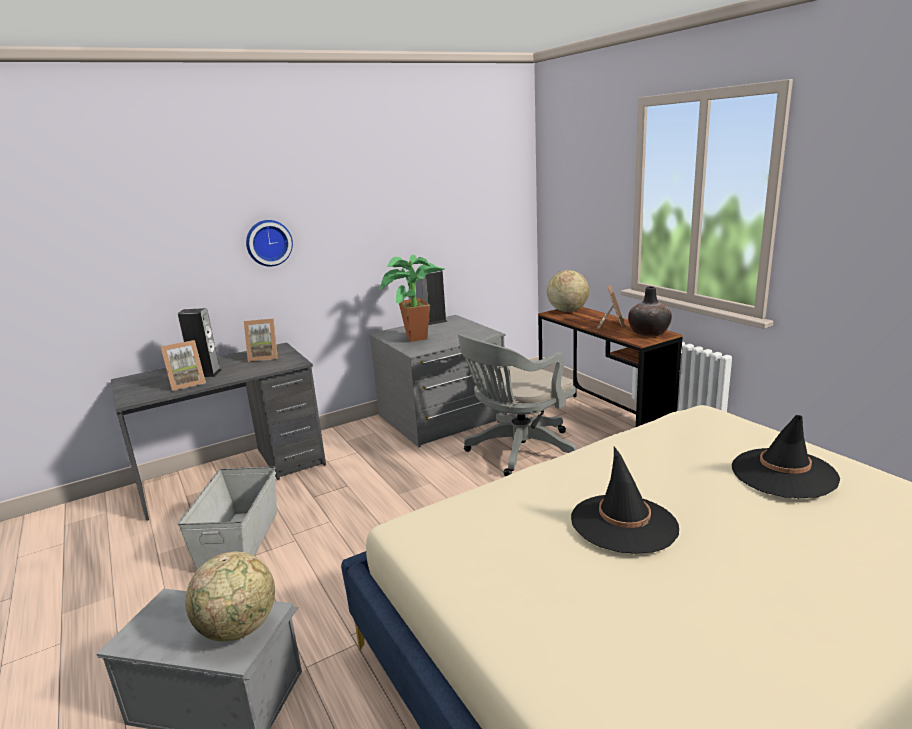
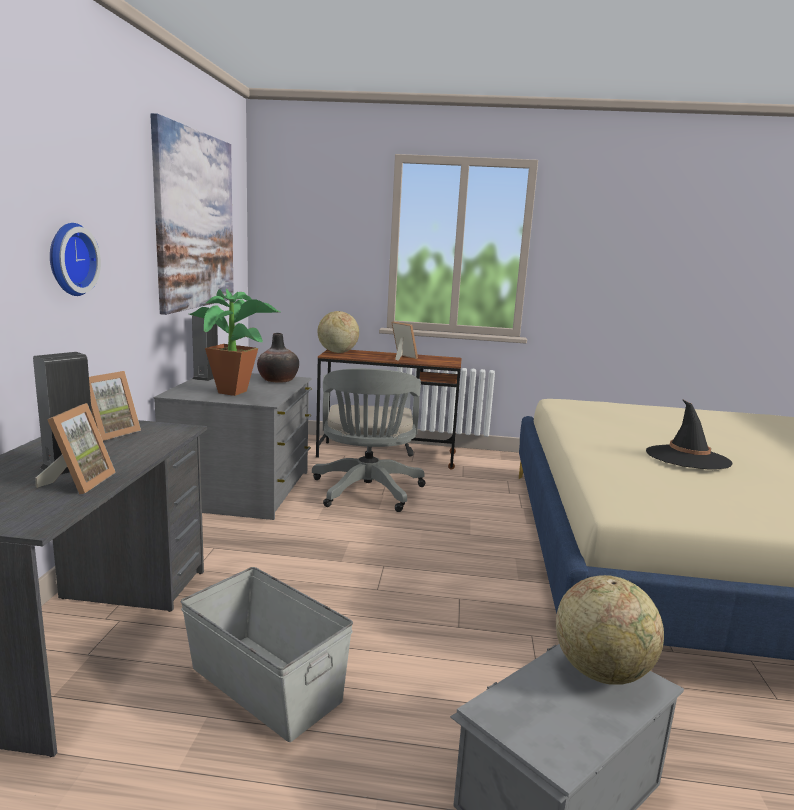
camera: 55 degrees left, 5 degrees down
(434, 193) = (195, 221): none -> picture
(649, 333) = (441, 359): vase -> vase (278, 380)
(783, 473) = (670, 415): black hat -> none

